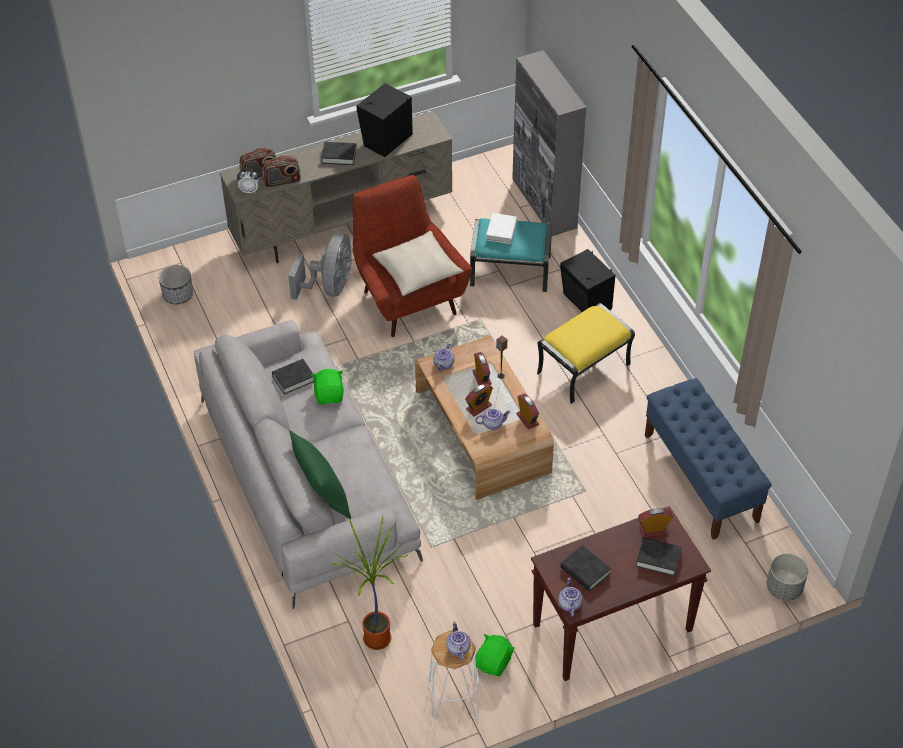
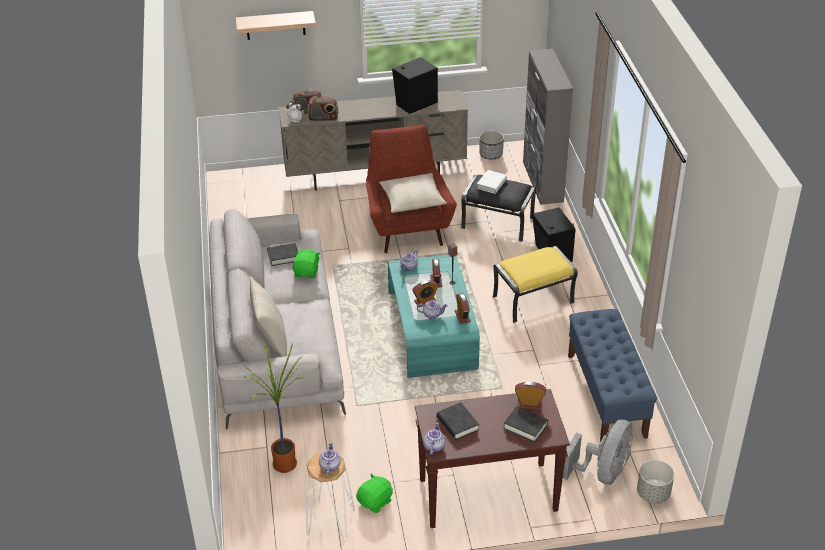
camera: 15 degrees right, 10 degrees down
(178, 295) = (231, 200): planter -> planter (490, 154)
(206, 78) = (275, 25): none -> shelf
(322, 496) = (271, 341): green pillow -> beige pillow
(329, 287) = (349, 212): grey fan -> grey fan (602, 473)
(339, 155) = (374, 108): black book -> none
(482, 432) = (432, 330): brown coffee table -> turquoise coffee table
(511, 271) = (498, 223): turquoise ottoman -> black ottoman

